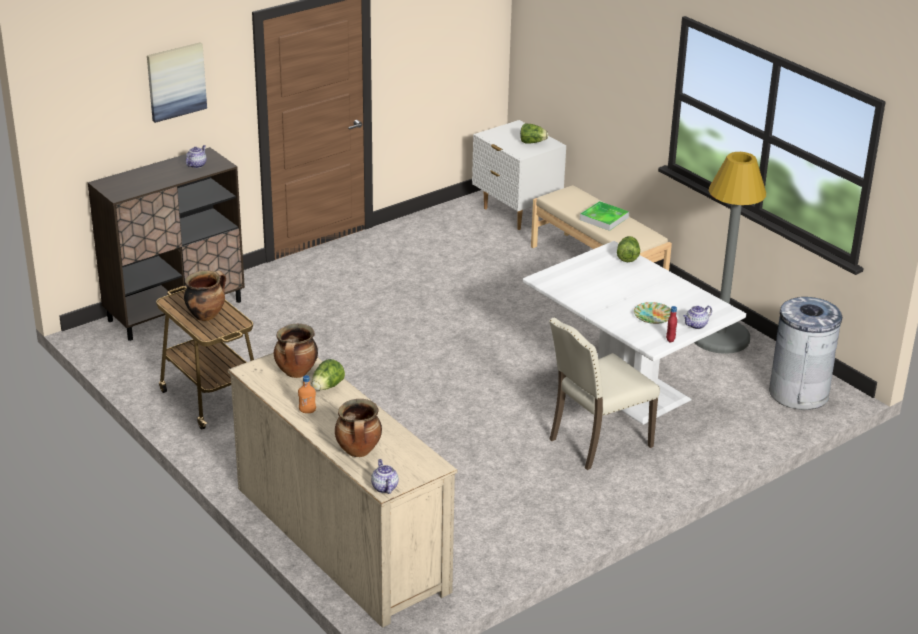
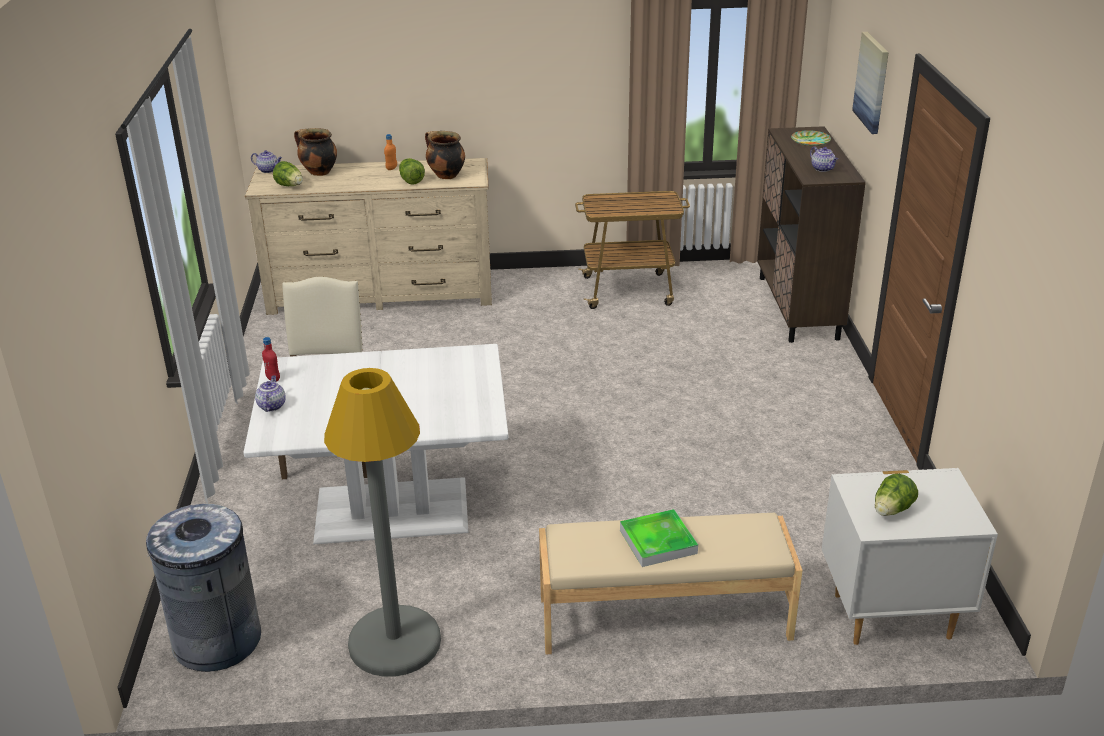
camera: 125 degrees right, 0 degrees up
(206, 315) = (626, 204): cooking pot -> none
(627, 257) = (457, 425): lettuce -> lettuce (290, 186)
(652, 316) = (325, 387): plate -> plate (810, 141)

